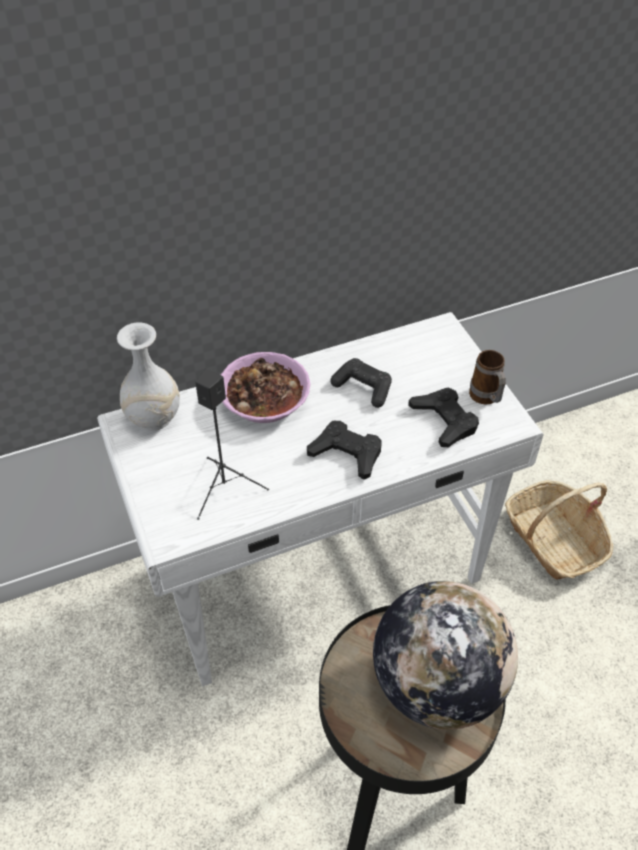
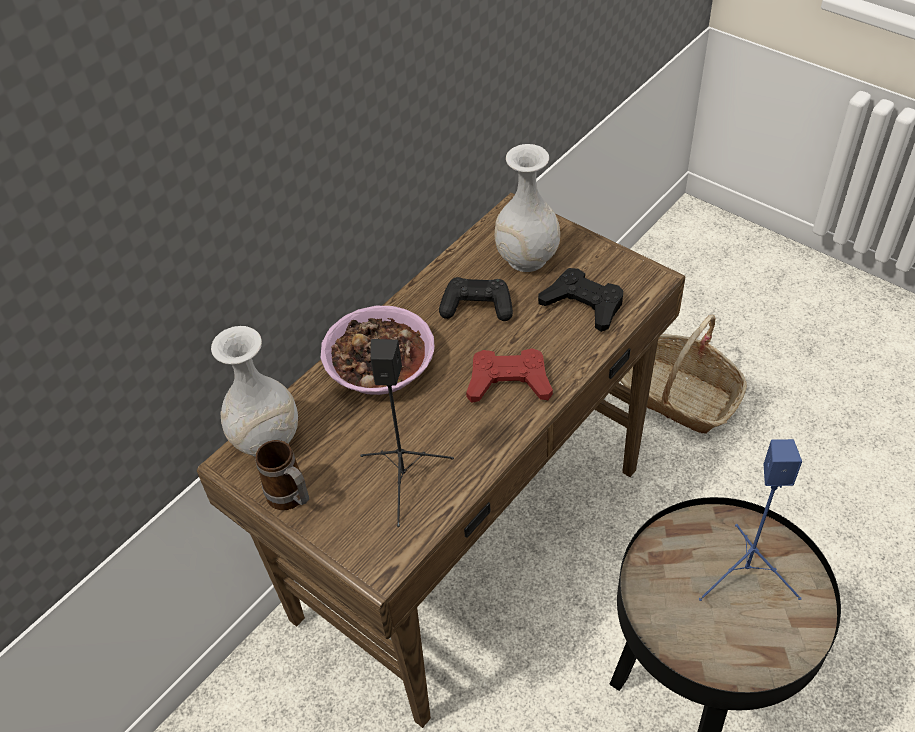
camera: 25 degrees left, 0 degrees up
(320, 571) = (470, 541): white console table -> brown console table
(346, 453) = (508, 382): black game controller -> red game controller
(427, 366) = (527, 257): none -> white vase
(437, 684) = (746, 573): globe -> blue speaker
(486, 399) = (608, 265): mug -> mug (292, 499)

